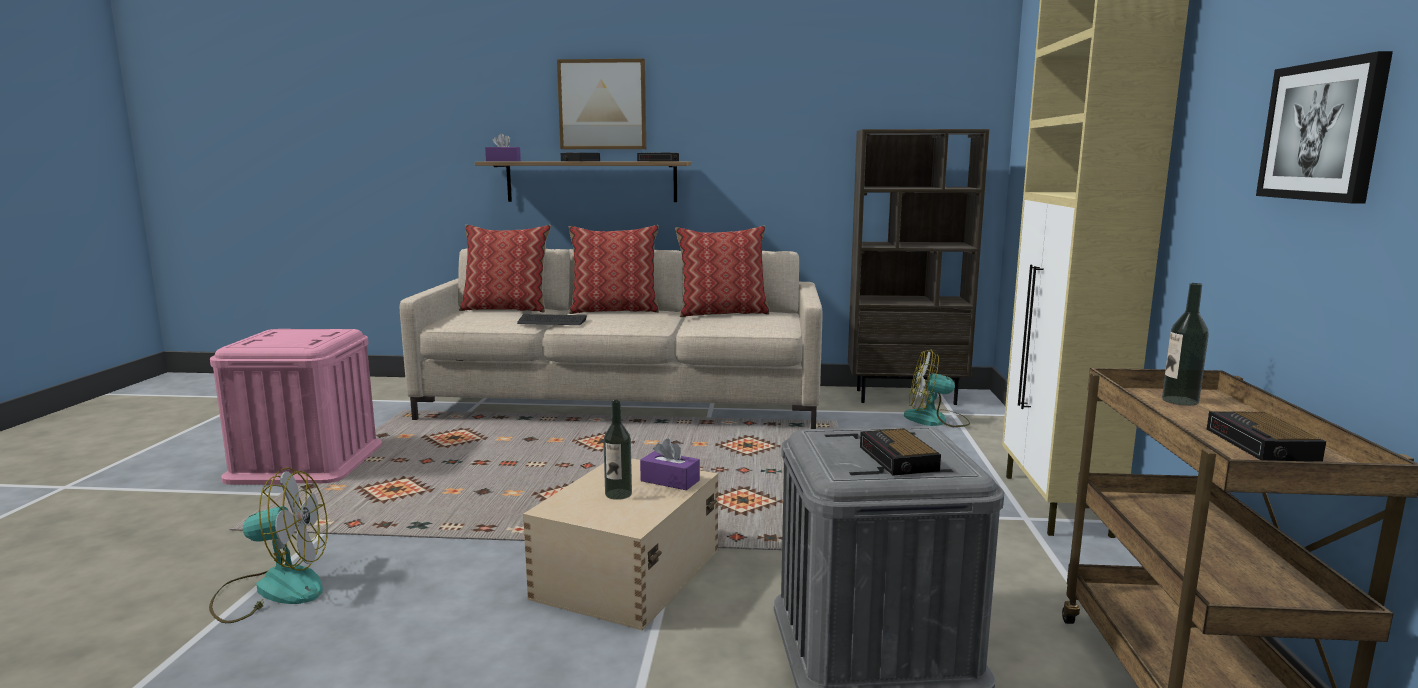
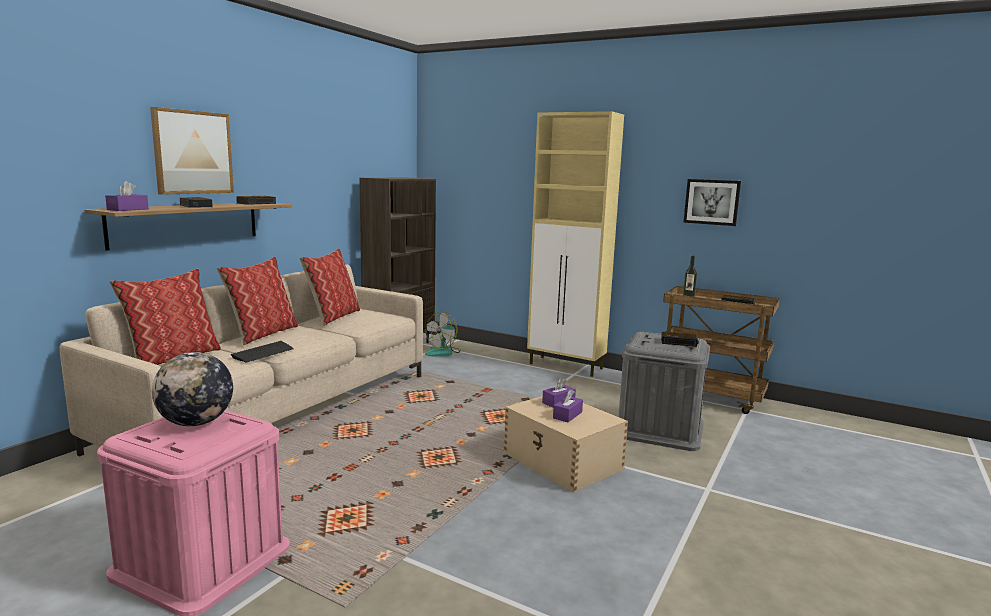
camera: 65 degrees left, 0 degrees up
(273, 589) = (492, 582): fan -> none
(305, 335) = (196, 423): none -> globe
(618, 494) = (567, 415): bottle -> purple tissue box

